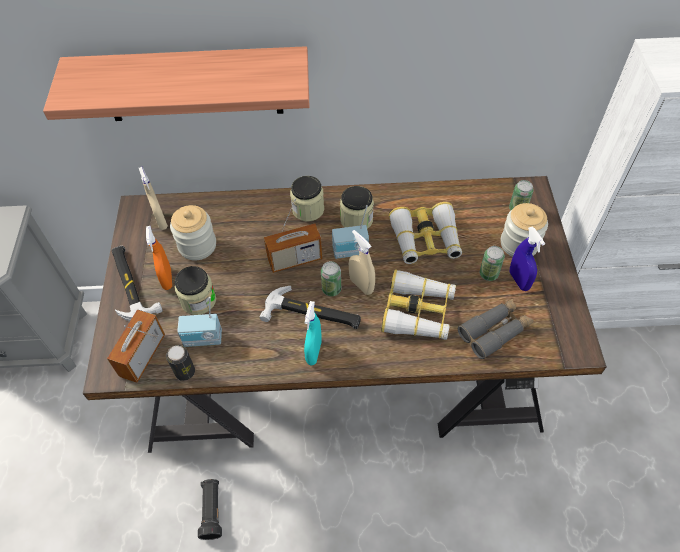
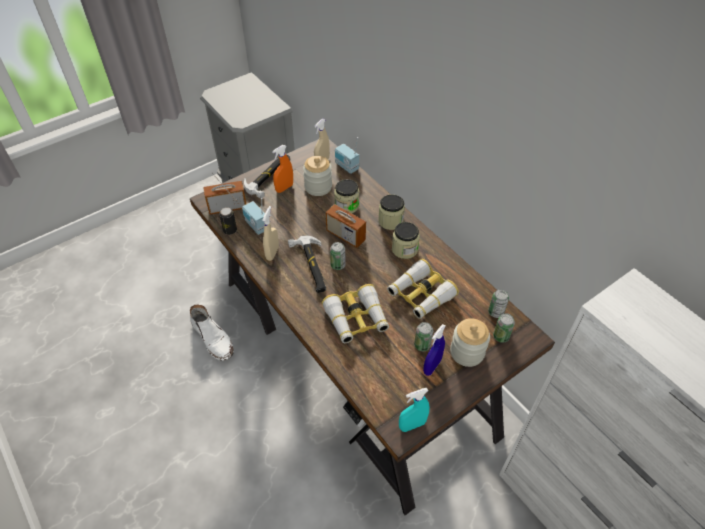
camera: 55 degrees right, 5 degrees down
(192, 85) = (374, 91): shelf -> none
(198, 300) = (280, 209): jar -> jar (346, 206)
(212, 511) = (213, 338): black flashlight -> white boot
(314, 352) = (284, 280): turquoise spray bottle -> turquoise spray bottle (412, 425)
(350, 252) = (375, 260): radio -> radio (346, 167)
(361, 285) = (353, 278): beige spray bottle -> beige spray bottle (272, 253)
(487, 196) = (495, 312): none -> can
(494, 331) = (374, 370): grey binoculars -> none

